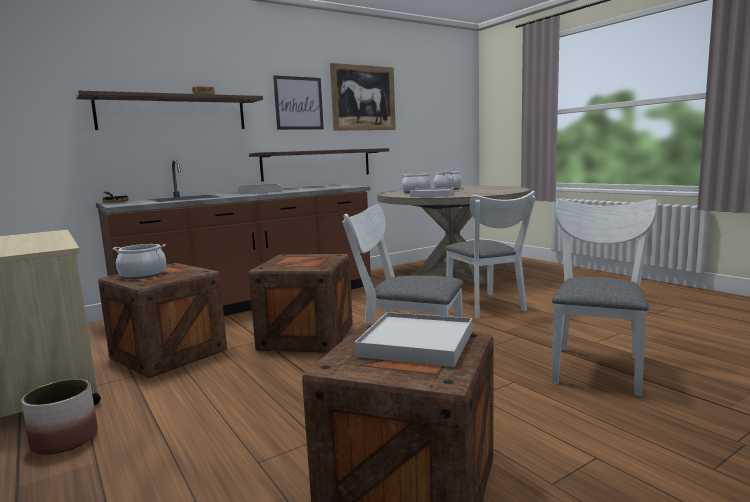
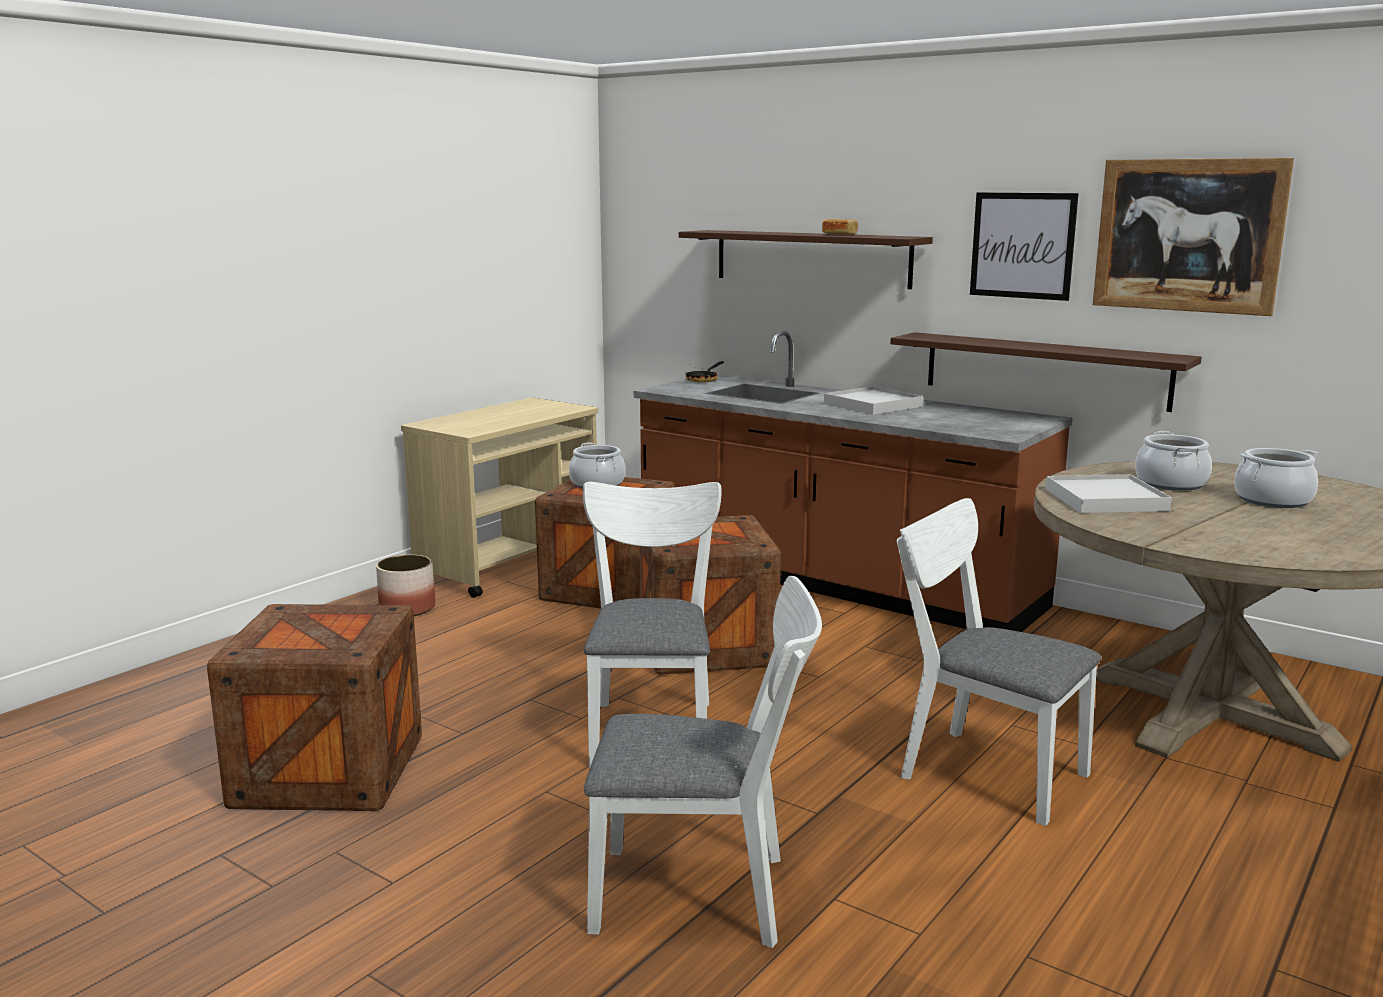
camera: 70 degrees right, 5 degrees up
(416, 343) = (334, 632): white tray -> none
(487, 307) = (981, 770): white chair -> white chair turned 75 degrees clockwise

